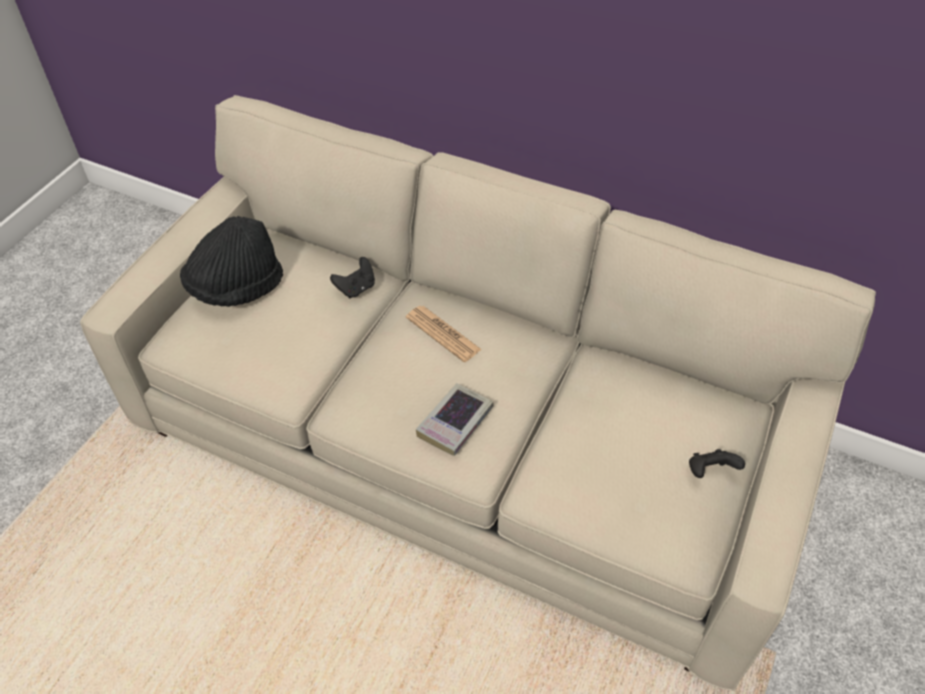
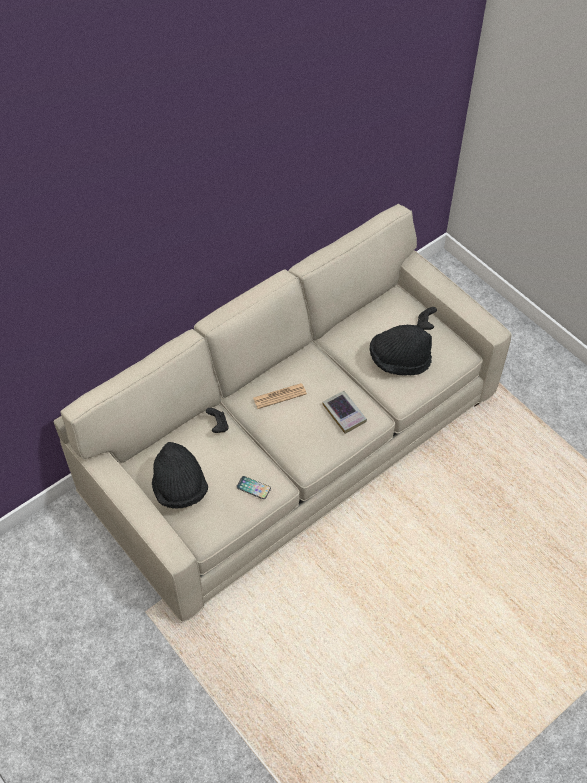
camera: 65 degrees left, 5 degrees up
(268, 363) = (253, 488): none -> phone
(607, 460) = (399, 360): none -> black hat

